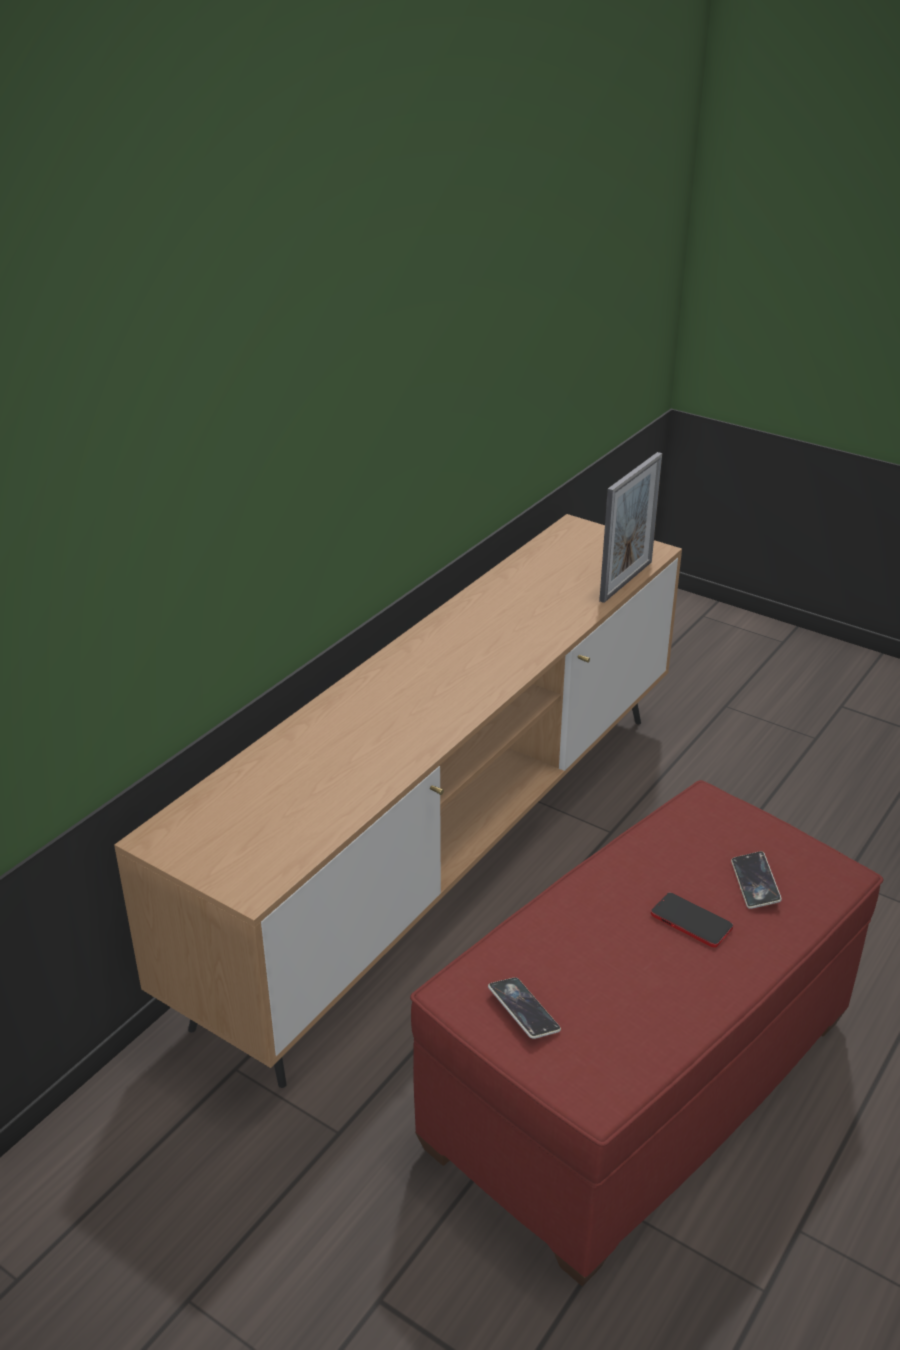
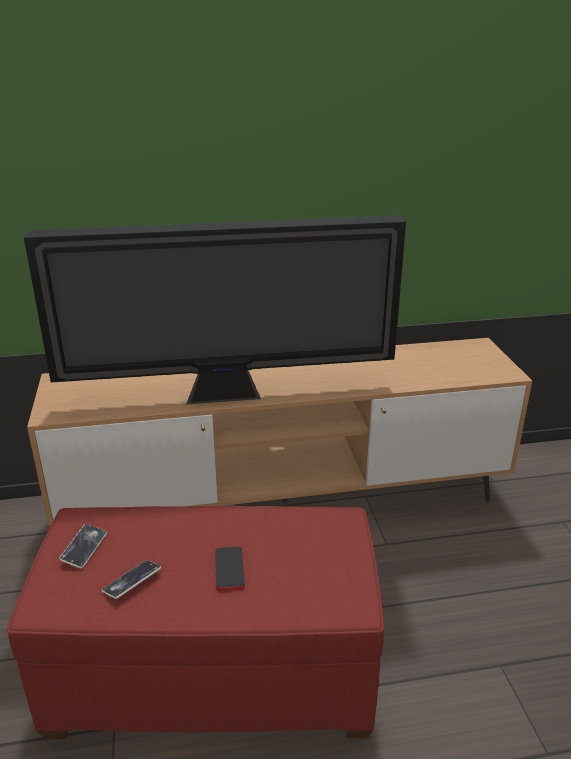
camera: 45 degrees right, 5 degrees down
(427, 731) = (228, 396): none -> television
(626, 581) = (462, 381): picture frame -> none
(754, 883) = (296, 576): phone -> phone (132, 582)

